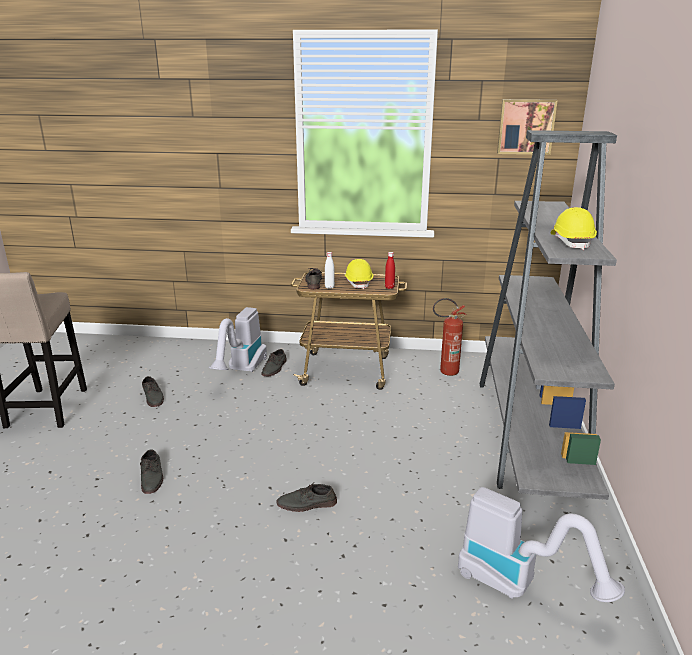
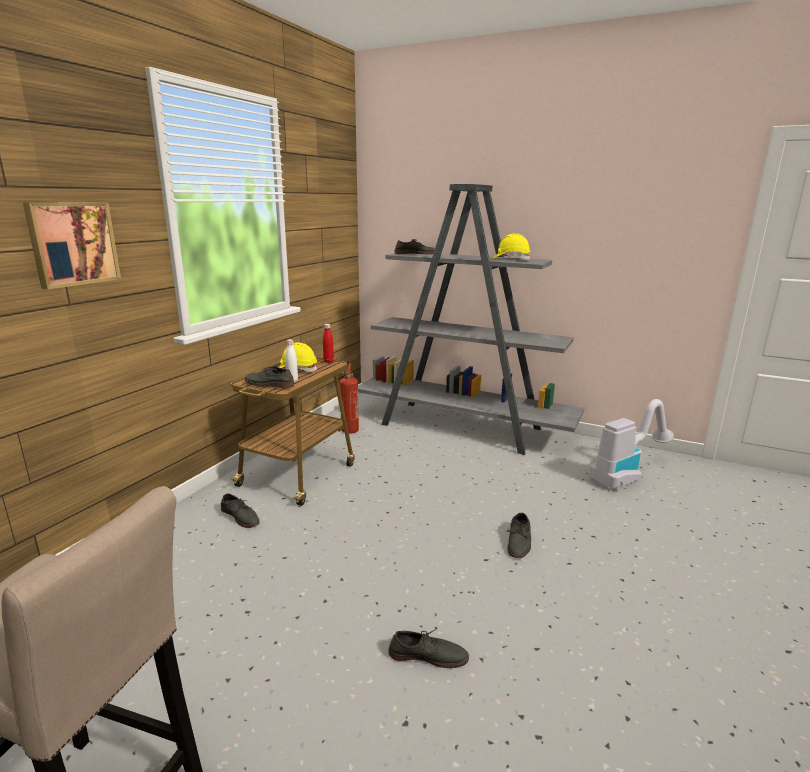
camera: 70 degrees left, 5 degrees down
(153, 396) = (207, 638): grey shoe -> grey shoe (415, 253)
(242, 371) = (220, 542): vacuum cleaner -> none
(526, 126) = (334, 198): picture -> picture (72, 243)

